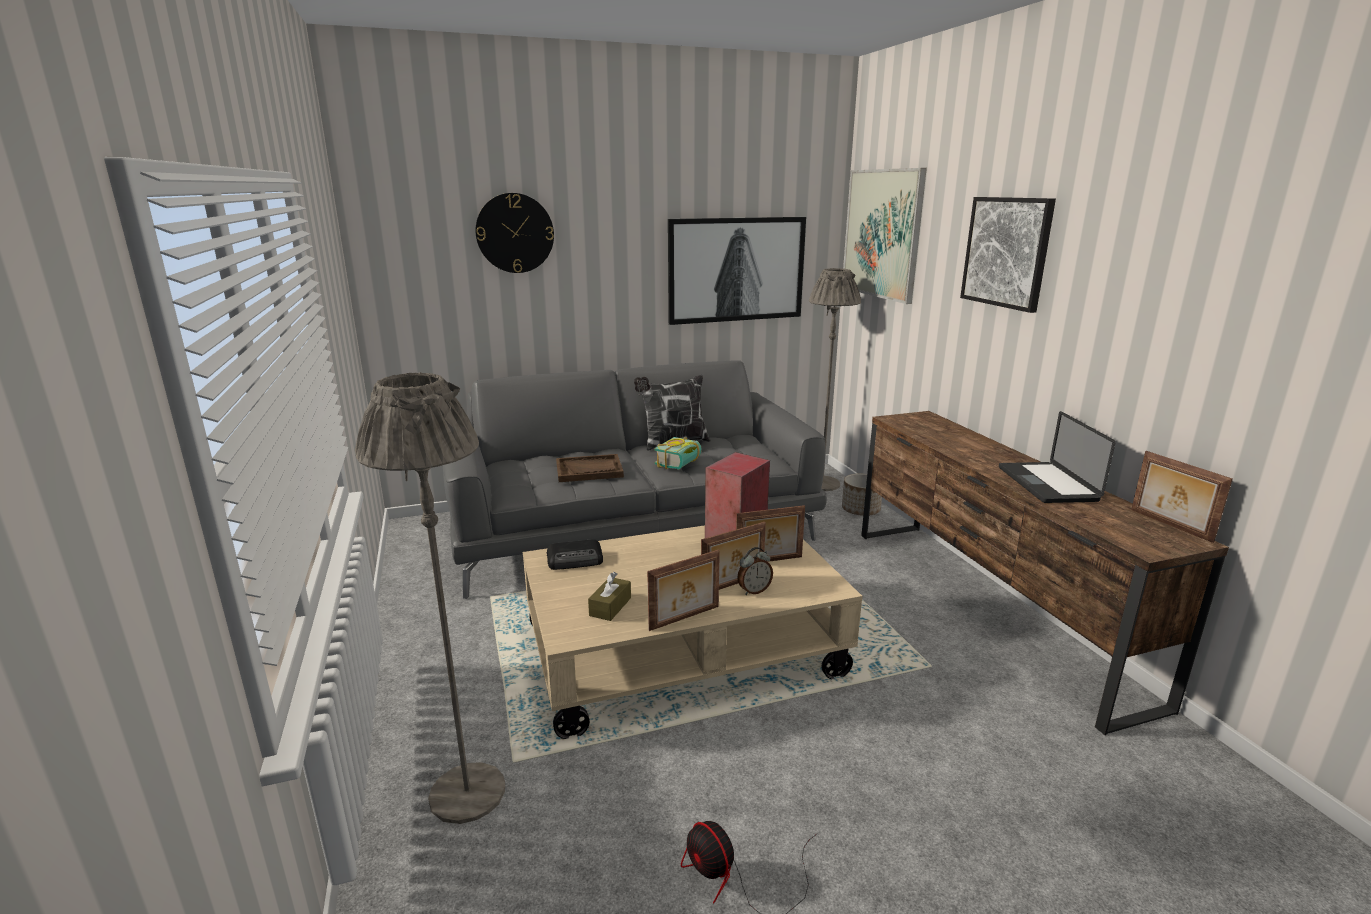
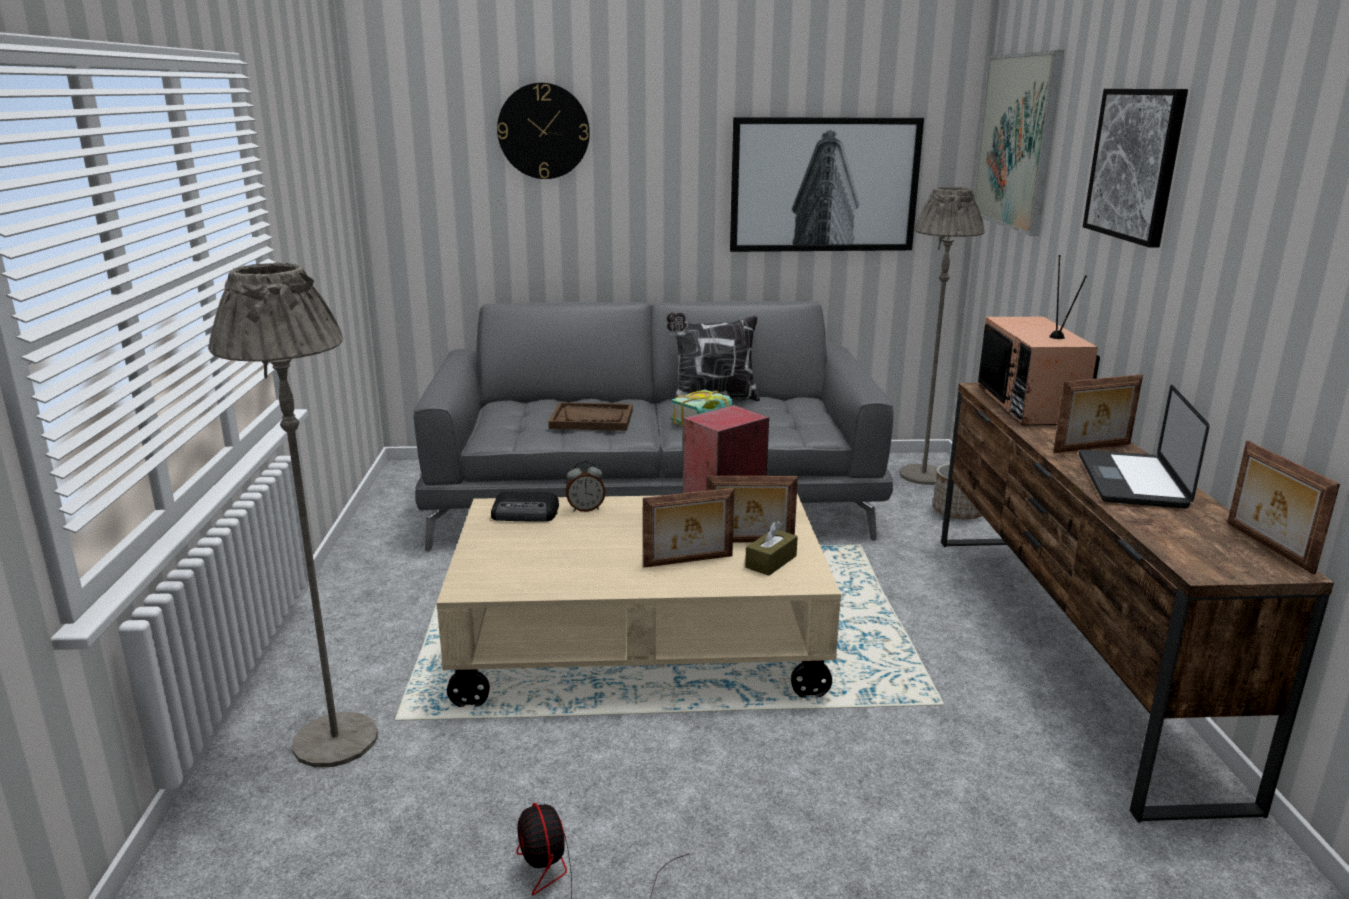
camera: 15 degrees right, 0 degrees up
(610, 607) = (533, 565): brown tissue box -> brown tissue box (771, 562)
(685, 618) = (608, 588): picture frame -> picture frame (1093, 448)
(754, 590) = (709, 571): alarm clock -> alarm clock (585, 509)
(935, 430) = (1031, 405): none -> television

